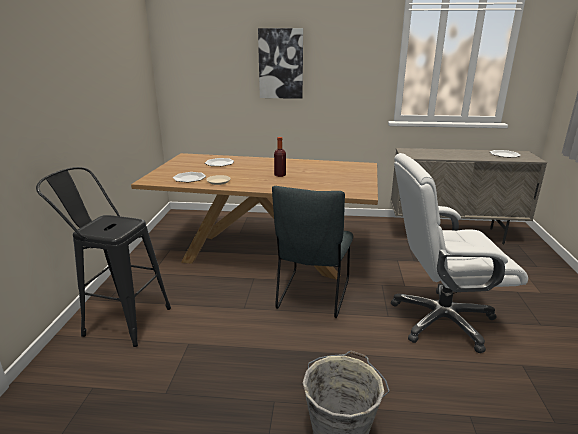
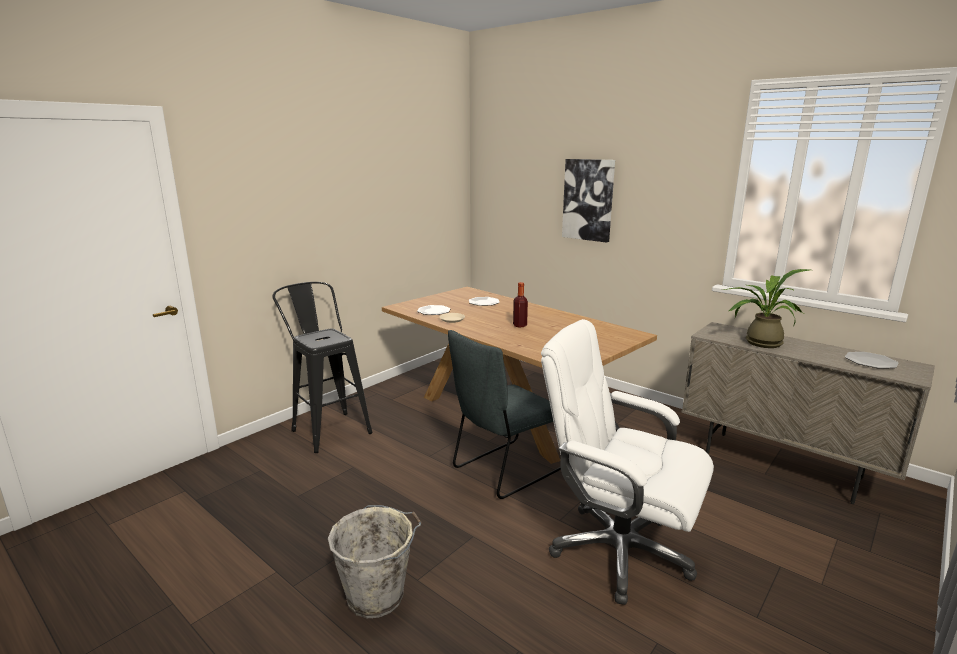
camera: 35 degrees right, 5 degrees down
(441, 155) = (758, 342): none -> potted plant

